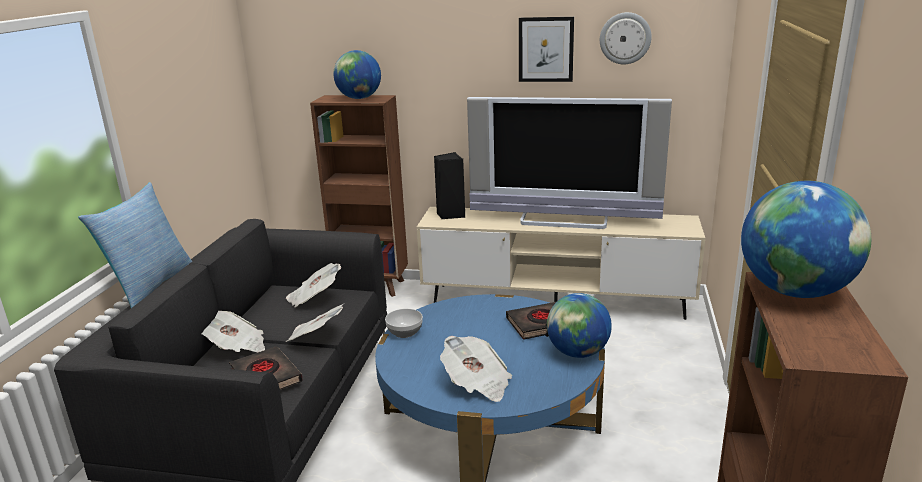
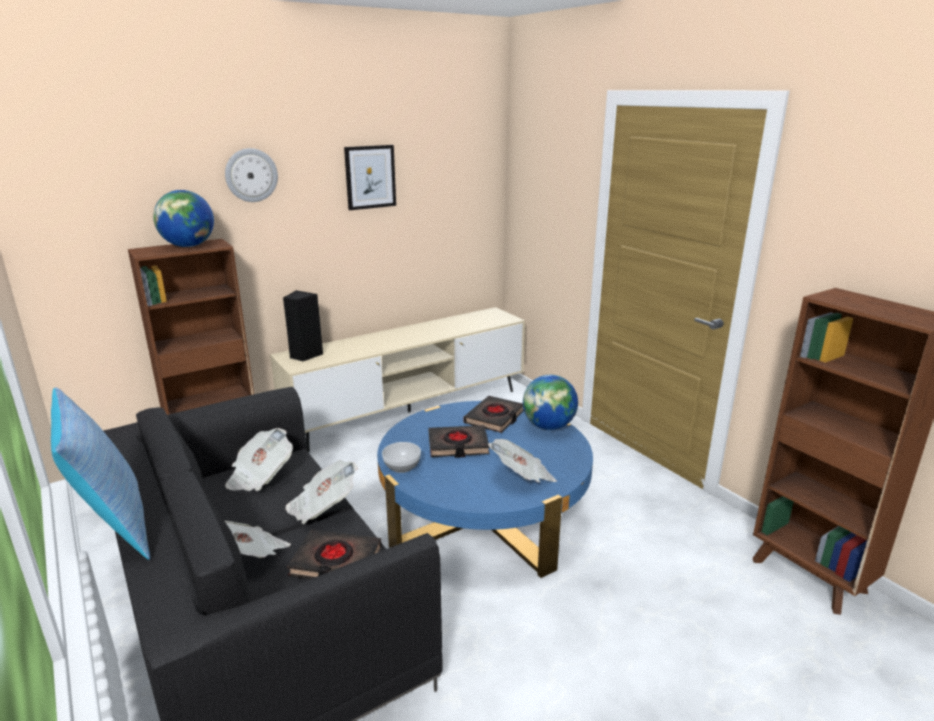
camera: 45 degrees left, 0 degrees up
(471, 334) = (458, 445): none -> black book
(564, 220) = (411, 334): television -> none
(625, 38) = (433, 163): wall clock -> wall clock (251, 175)
(795, 291) = (844, 299): globe -> none

